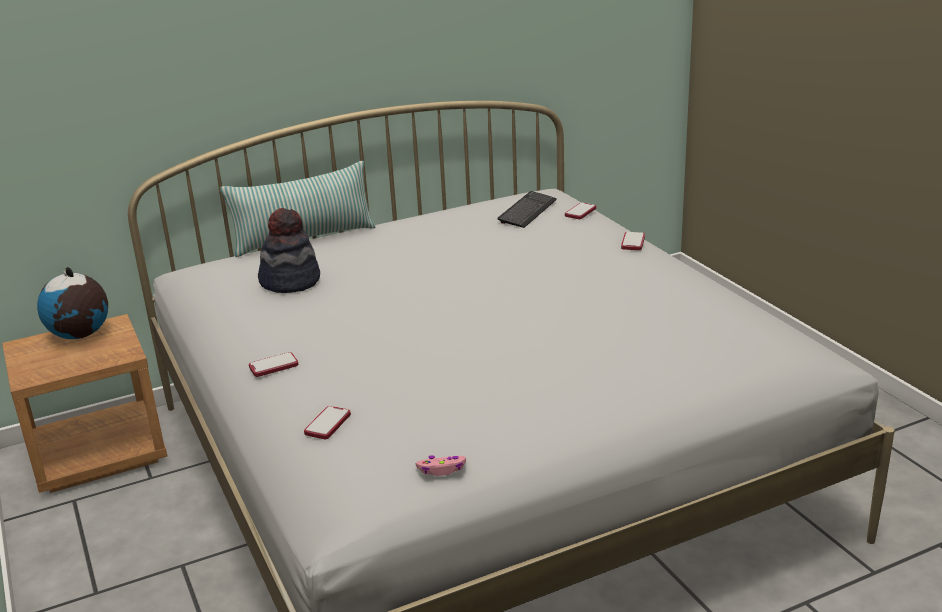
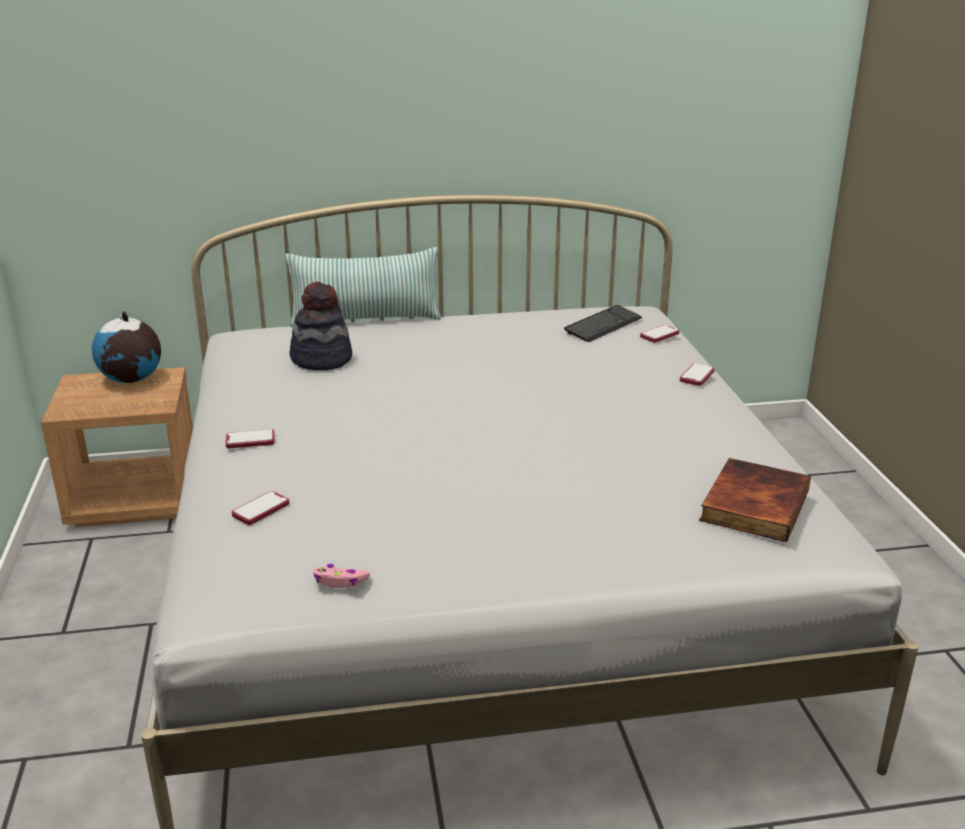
camera: 15 degrees right, 0 degrees up
(741, 339) = (752, 504): none -> book

